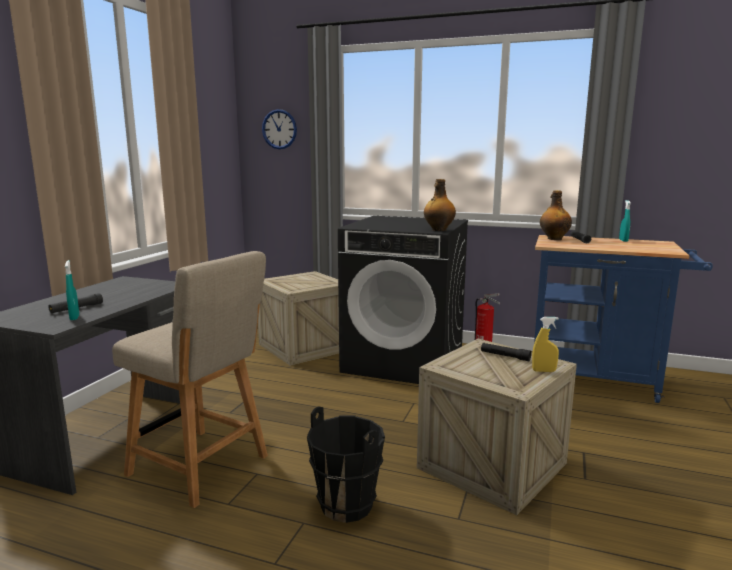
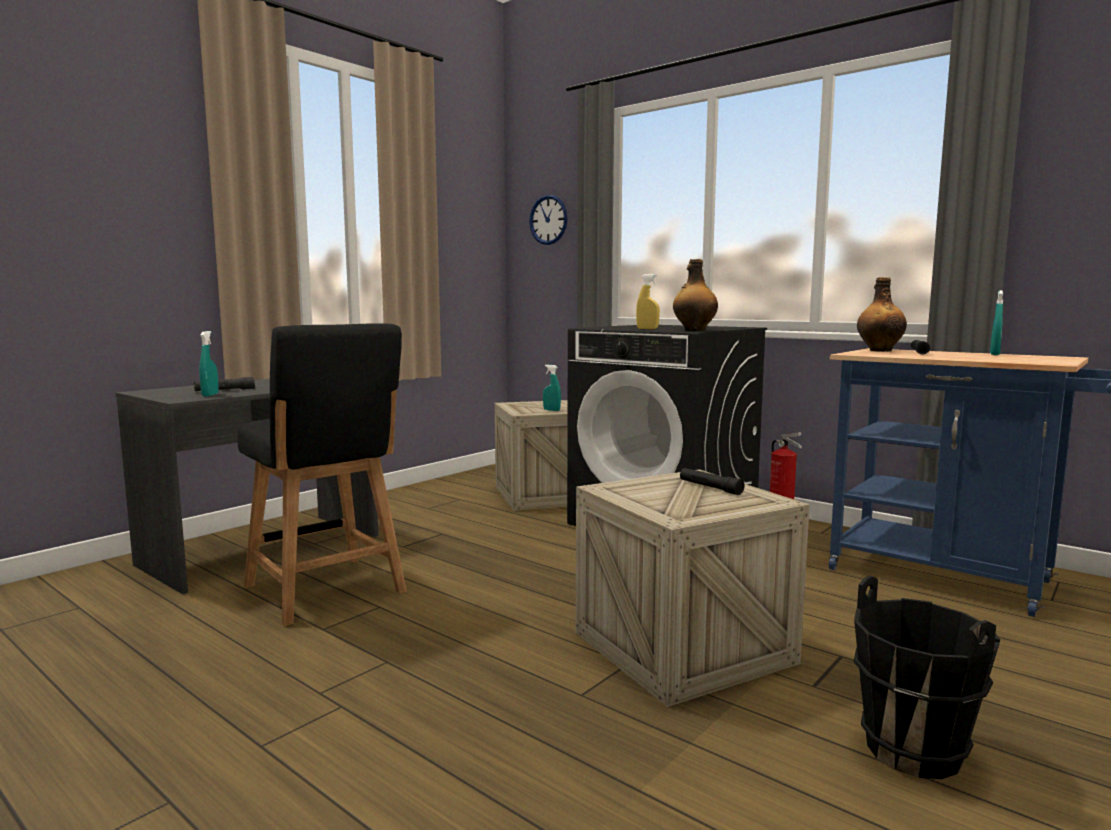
camera: 20 degrees right, 5 degrees down
(203, 467) = (327, 592): beige chair -> black chair
(310, 285) = (551, 410): none -> turquoise spray bottle
(347, 505) = (453, 654): black bucket -> black bucket (914, 750)
(544, 371) = (745, 506): yellow spray bottle -> yellow spray bottle (647, 329)

